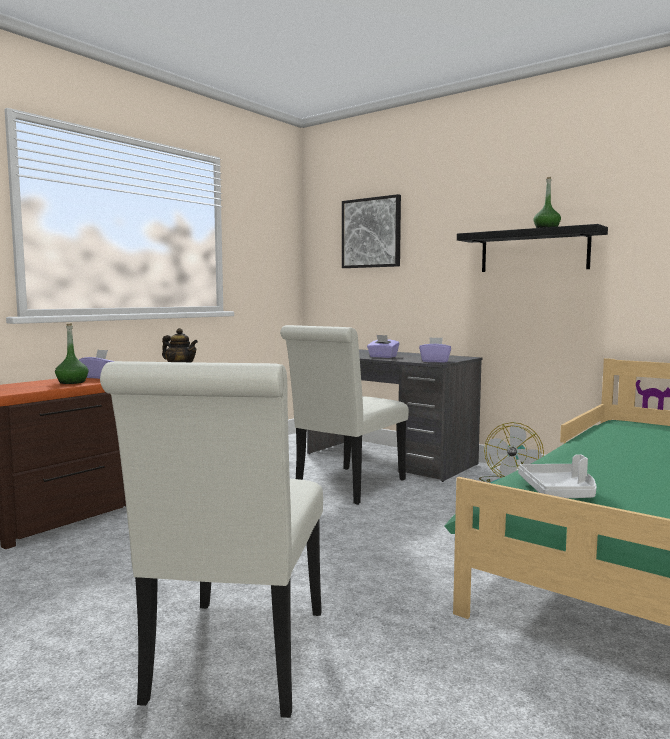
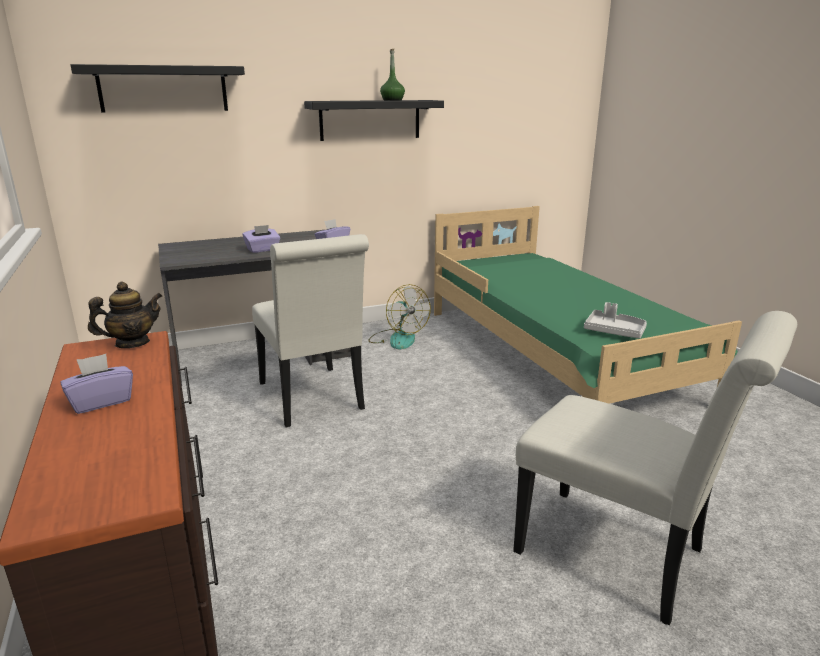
camera: 60 degrees left, 15 degrees up
(72, 382) = (120, 428): green bottle -> none
(371, 233) = (163, 89): picture -> black shelf

